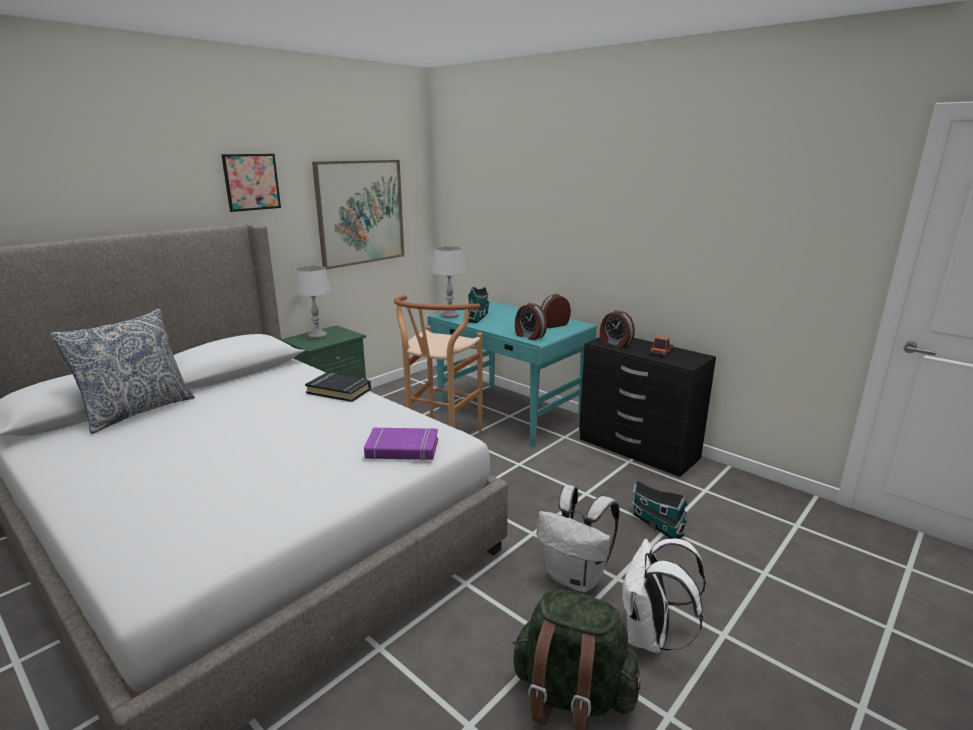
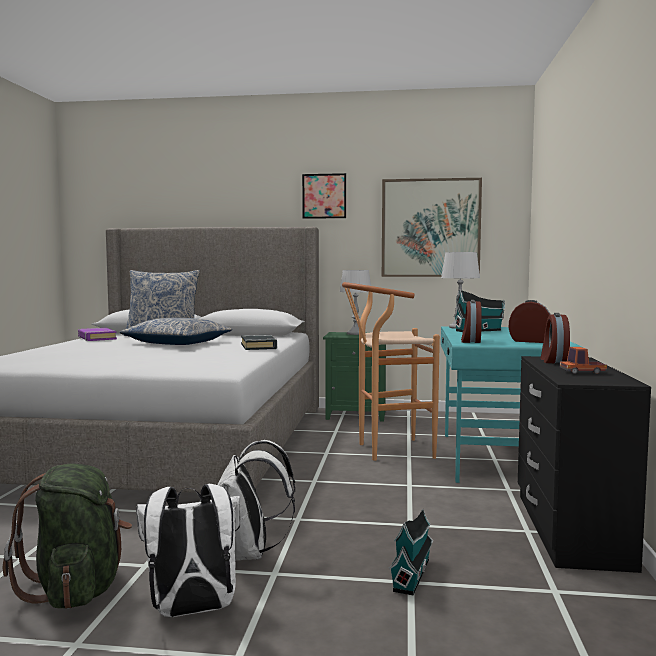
camera: 55 degrees right, 15 degrees down
(234, 419) = (177, 343): none -> pillow
(402, 449) = (183, 364): purple book -> purple book (96, 338)

